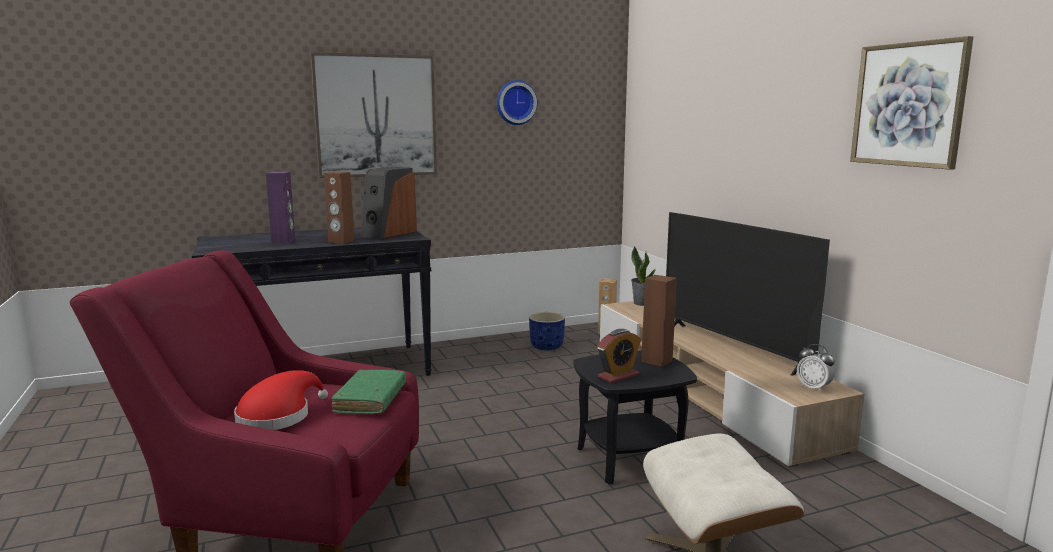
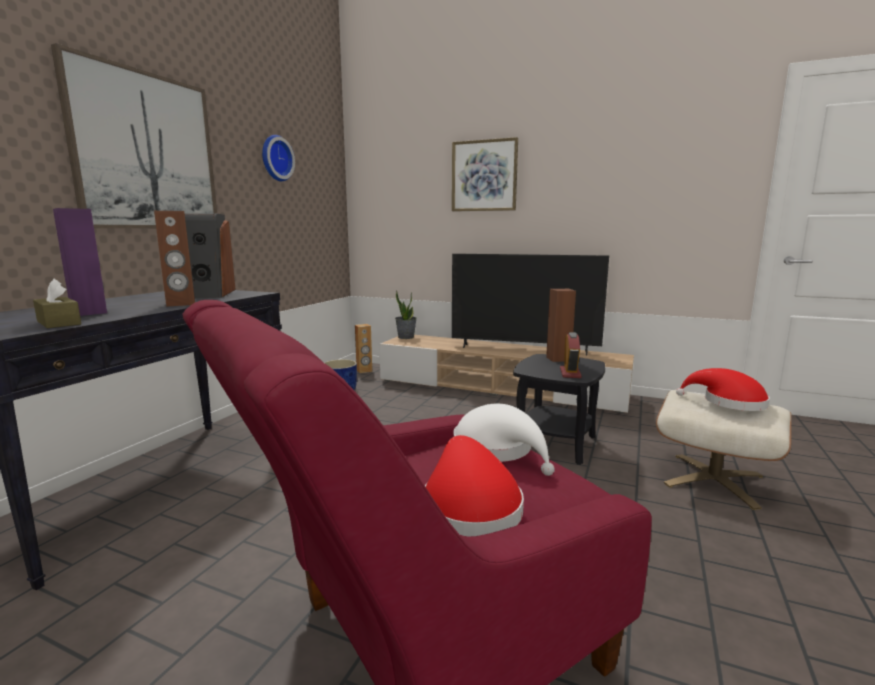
camera: 45 degrees left, 0 degrees up
(251, 247) = (59, 323): none -> brown tissue box
(371, 400) = (497, 449): green book -> white hat
(728, 463) = (728, 402): none -> red hat
(814, 388) = (612, 358): alarm clock -> none
(908, 104) = (656, 160): picture -> picture (484, 176)

